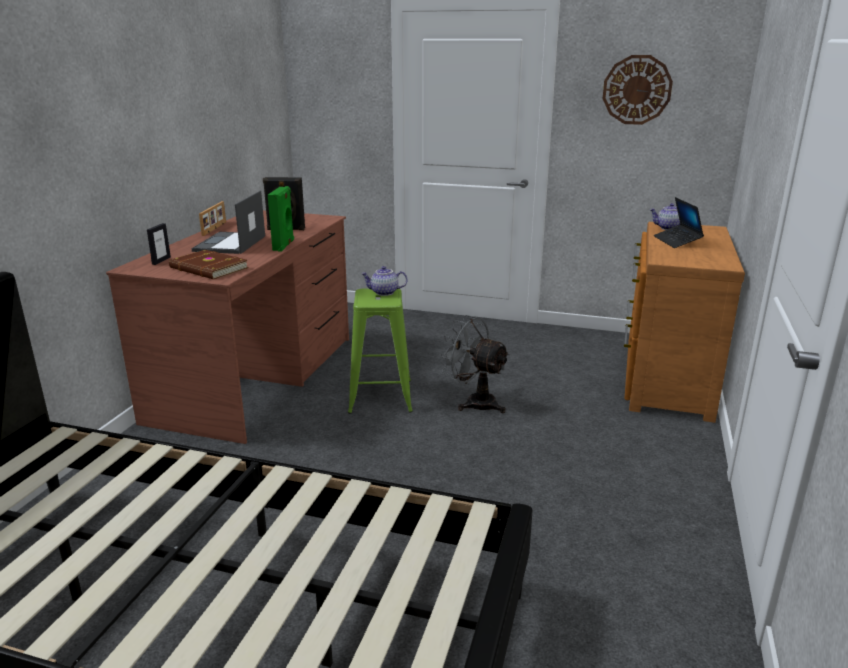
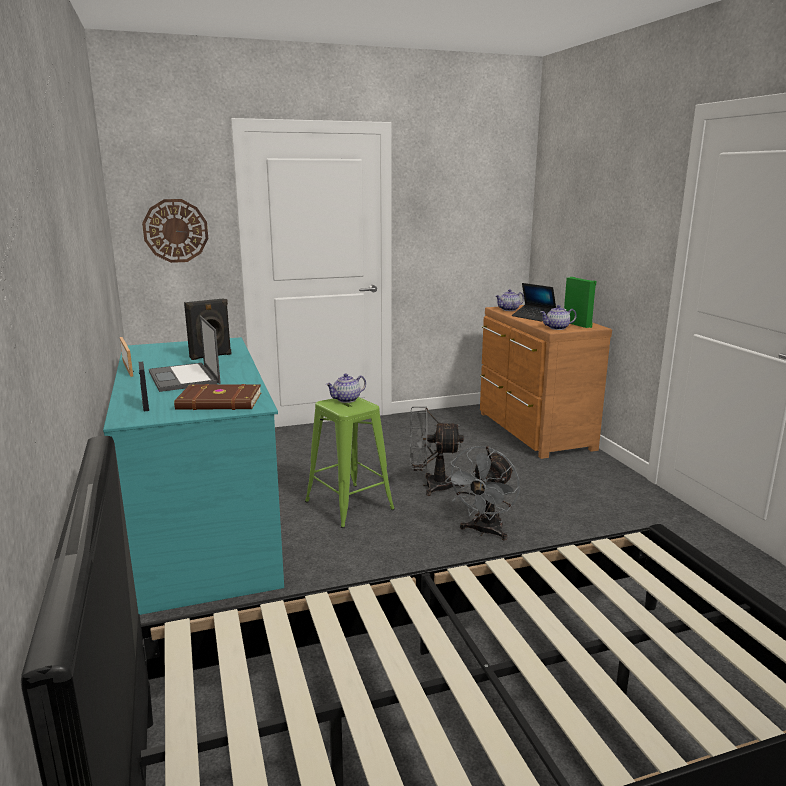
camera: 35 degrees left, 5 degrees down
(257, 377) = (203, 526): brown desk -> turquoise desk
(284, 245) = (246, 369): green speaker -> green speaker (578, 324)
(460, 460) = (484, 532): none -> grey fan
(637, 90) = (456, 201): wall clock -> wall clock (175, 231)
(672, 259) = (557, 328): none -> teapot

